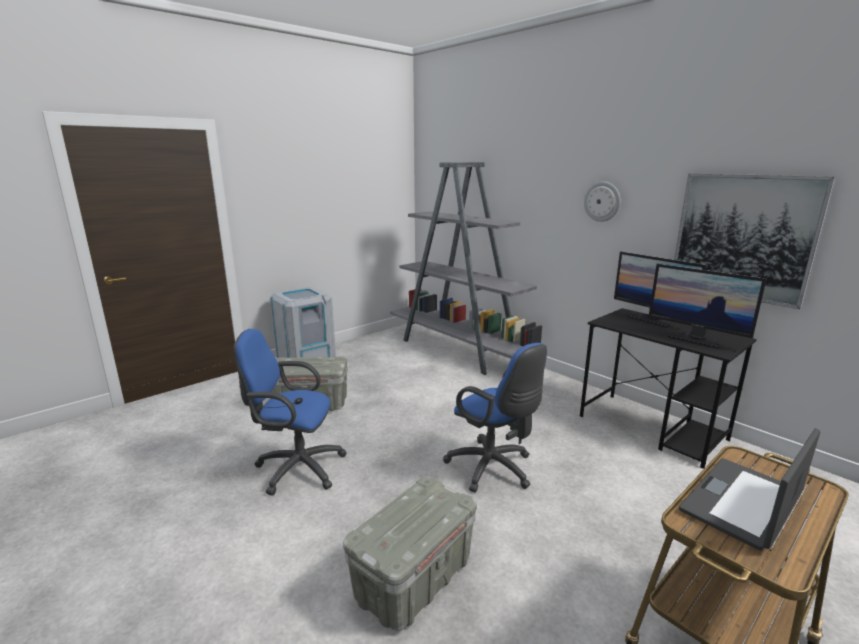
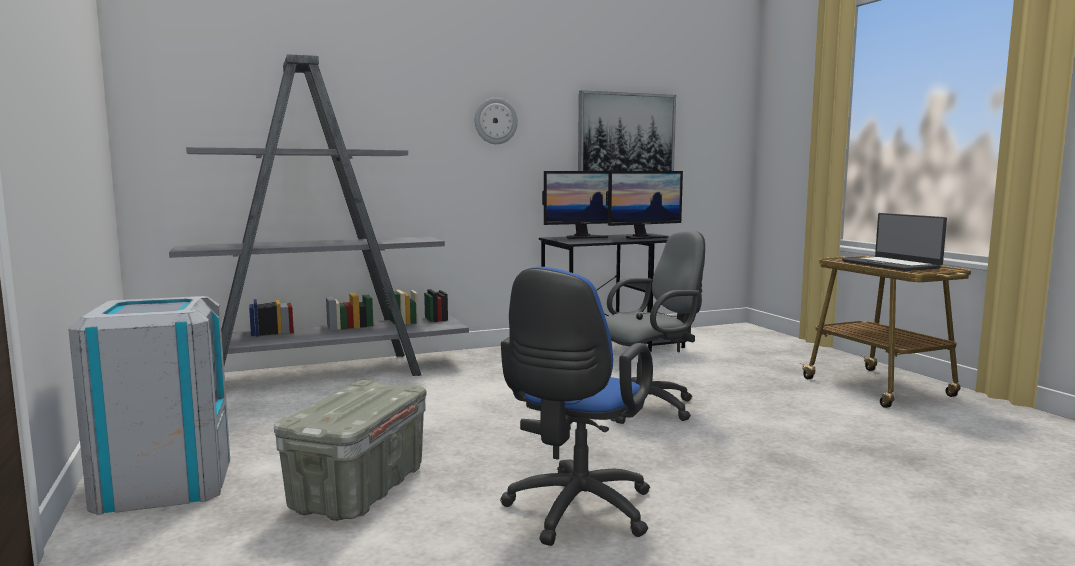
camera: 70 degrees left, 10 degrees down
(414, 580) = (824, 463): grey storage box -> none
(493, 469) = (648, 406): blue office chair -> grey office chair

